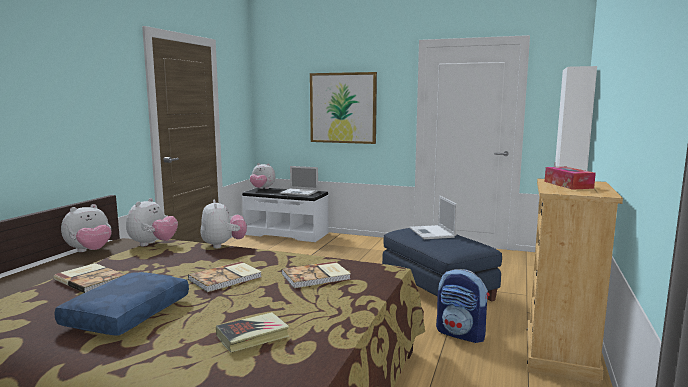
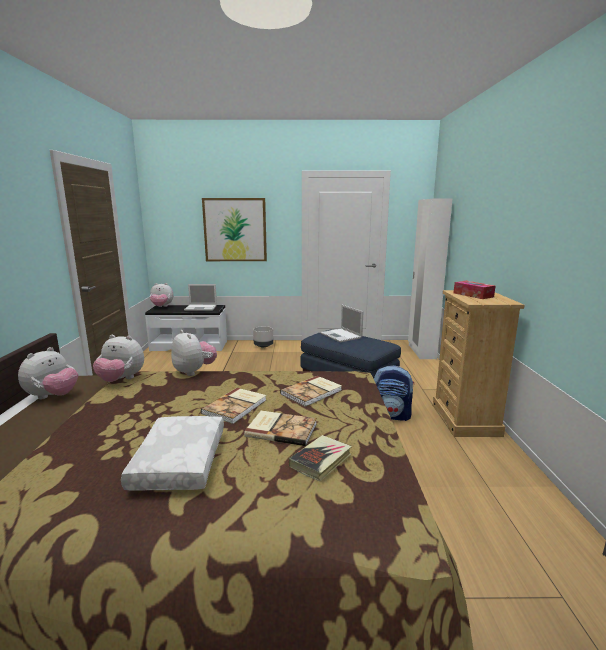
camera: 20 degrees left, 5 degrees up
(91, 279) = (98, 430): book -> book (281, 429)
(127, 313) = (178, 461): blue pillow -> white pillow
(153, 244) = (121, 380): plush toy -> plush toy turned 105 degrees clockwise
(364, 242) = (263, 346): none -> grey planter

